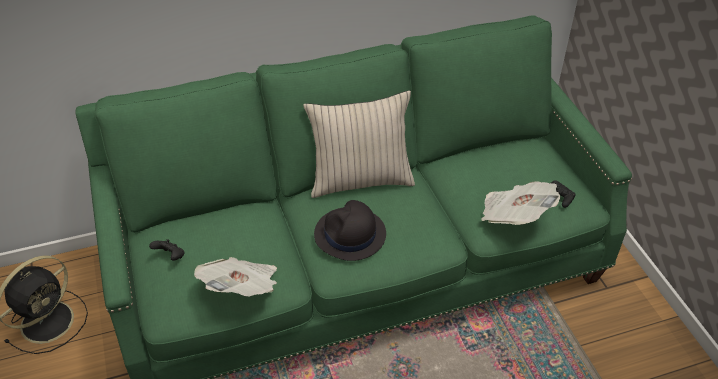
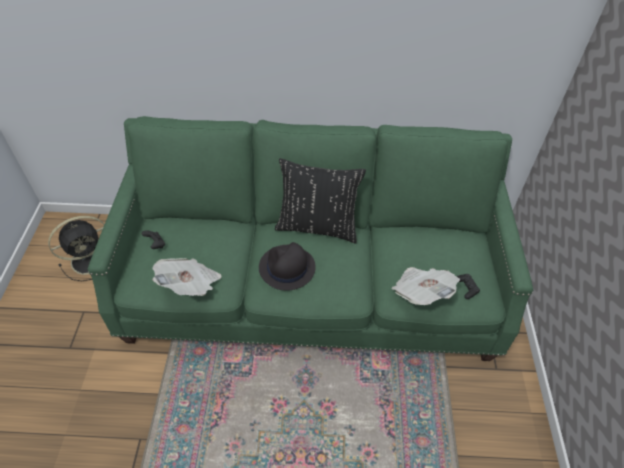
camera: 20 degrees right, 5 degrees up
(360, 180) = (317, 226): beige pillow -> black pillow

